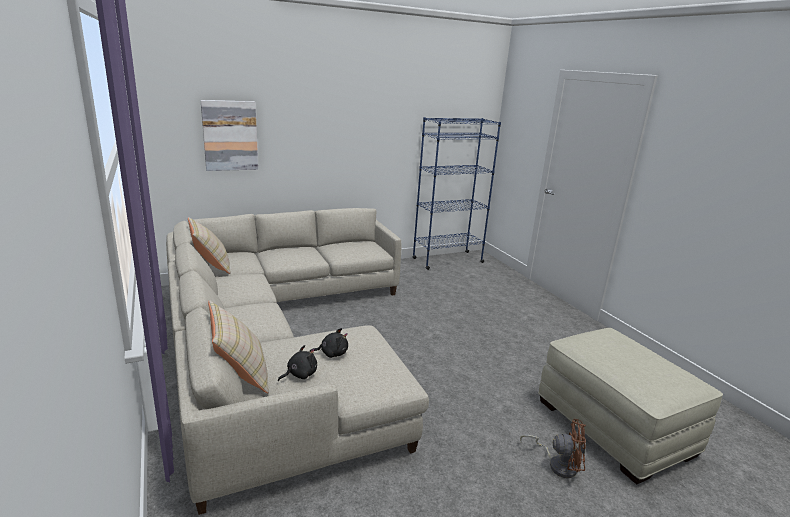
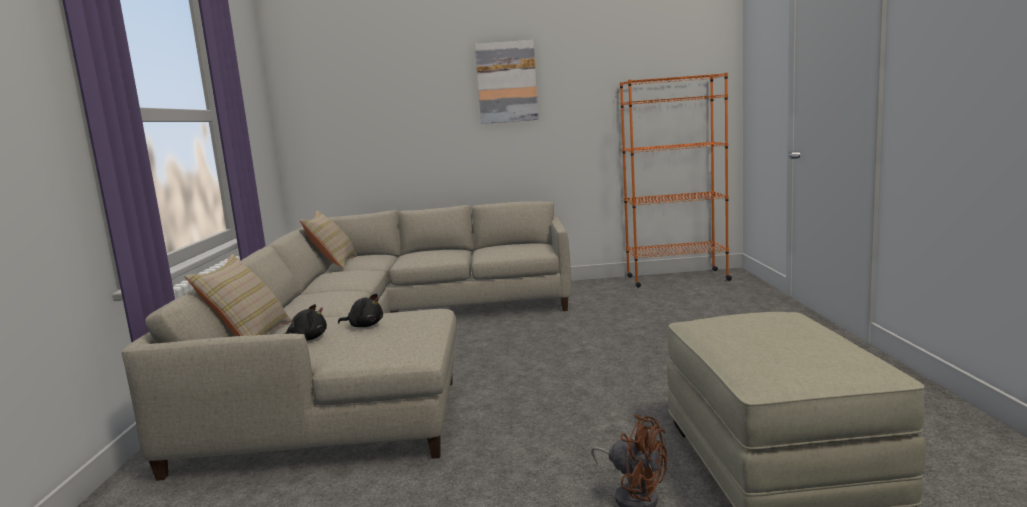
camera: 25 degrees right, 10 degrees down
(230, 135) = (378, 125): picture -> picture (507, 82)
(447, 260) = (676, 278): blue bookcase -> orange bookcase

